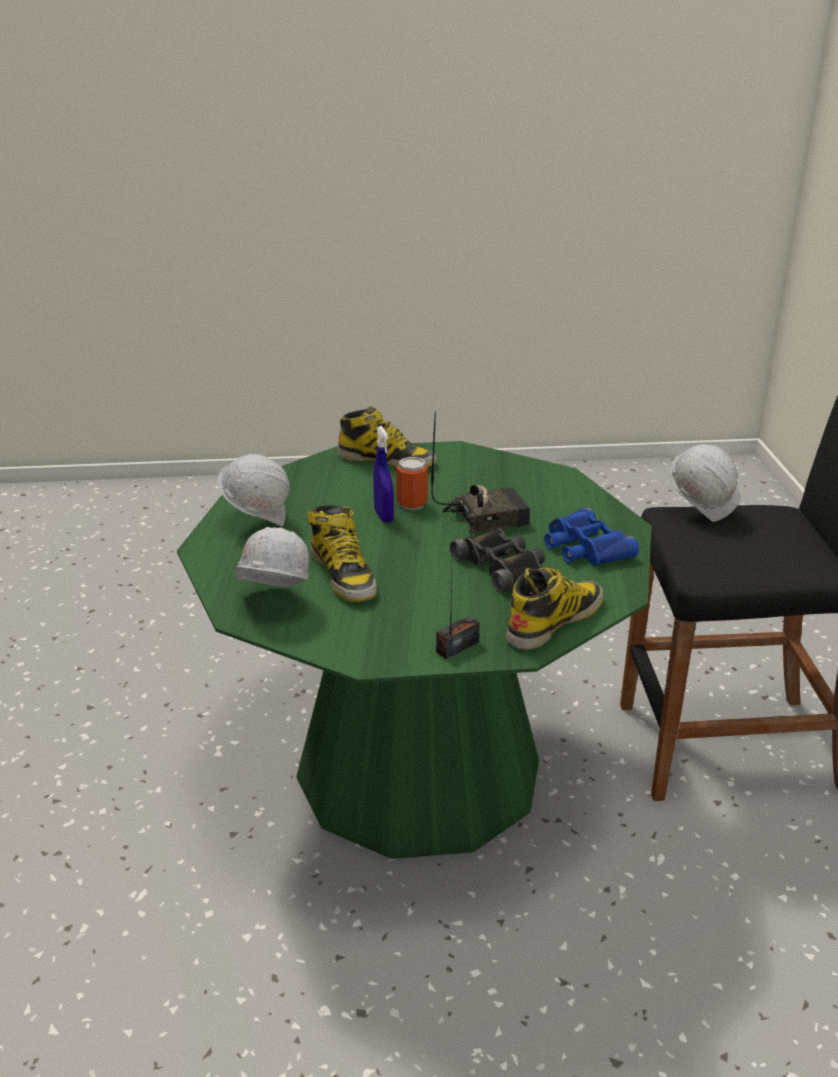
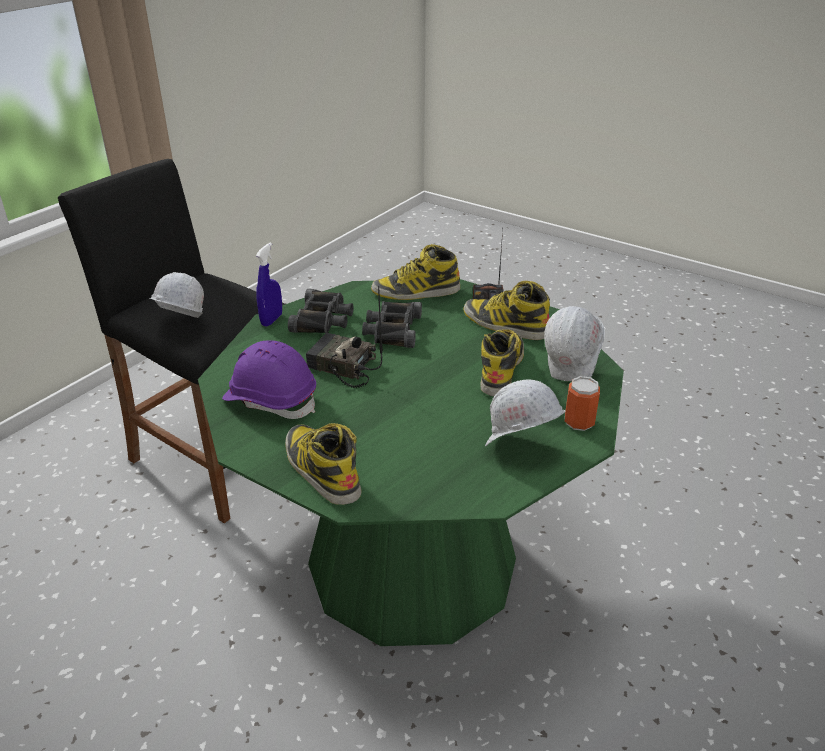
camera: 140 degrees left, 5 degrees up
(383, 516) = (412, 404): blue spray bottle -> blue spray bottle (271, 320)
(397, 624) = (505, 325): none -> boot
(412, 503) = (374, 406): can -> can (579, 422)
(494, 477) = (271, 400): none -> purple hard hat
(585, 547) = (323, 319): blue binoculars -> black binoculars

